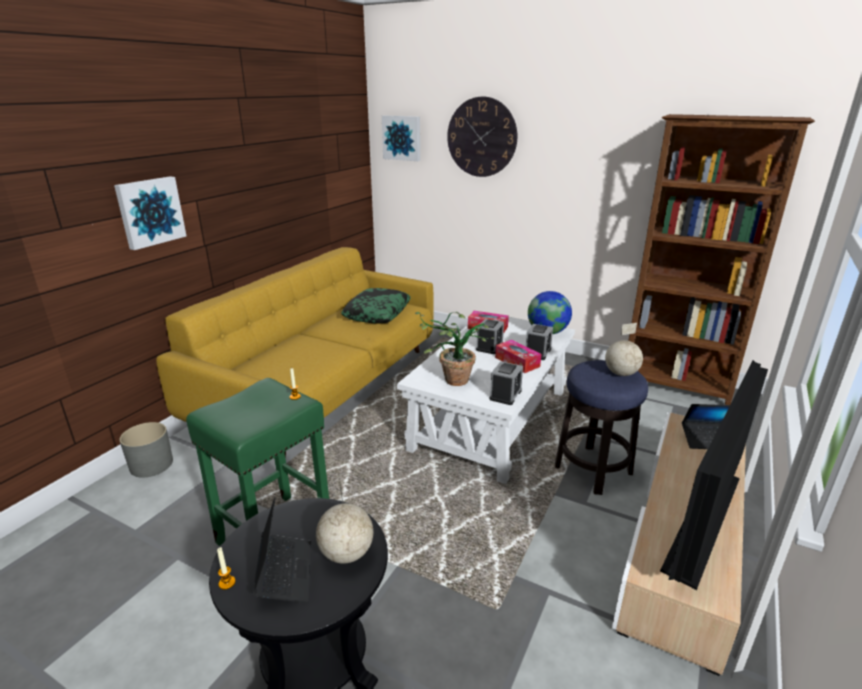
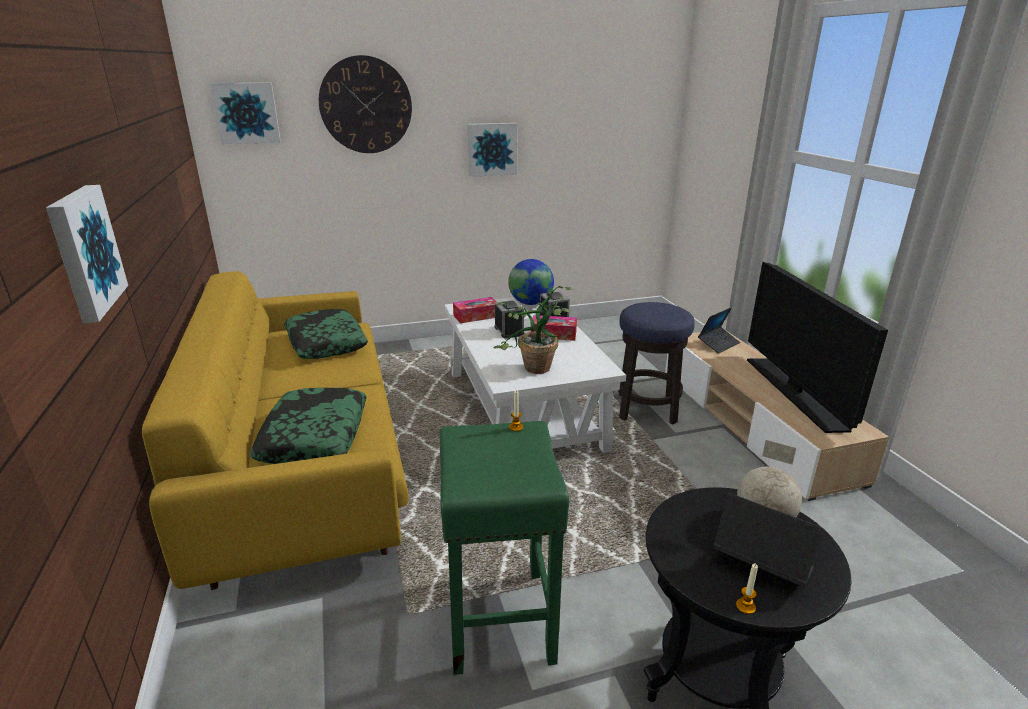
camera: 45 degrees left, 0 degrees up
(151, 464) = (209, 671): grey planter -> none
(280, 364) = (314, 436): none -> pillow
(505, 395) = (594, 362): alarm clock -> none
(584, 185) = (492, 149): none -> picture
(620, 373) = (664, 308): globe -> none
(676, 387) = (608, 326): brown bookcase -> none

